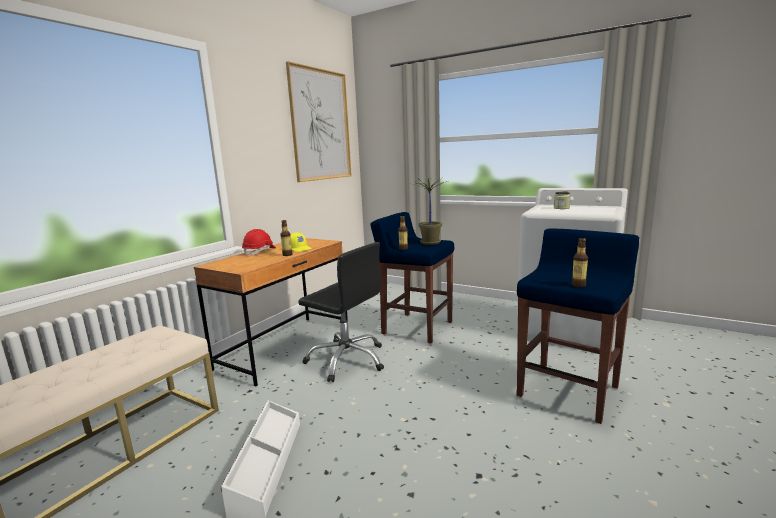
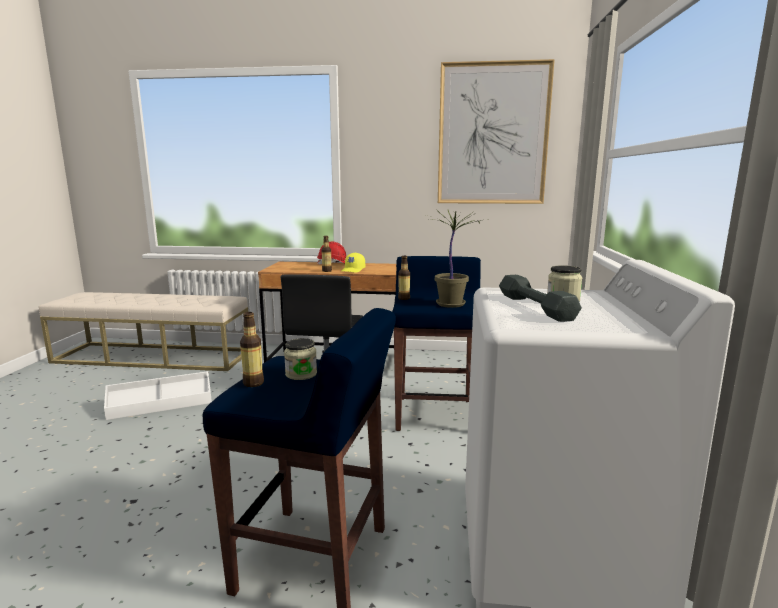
camera: 65 degrees right, 0 degrees up
(563, 276) = (301, 374): none -> jar
(574, 210) = (535, 307): none -> grey dumbbell

